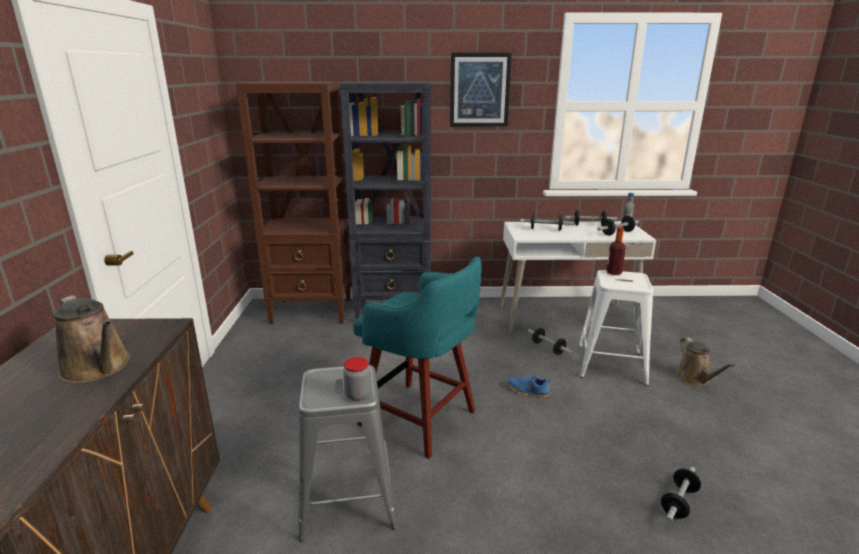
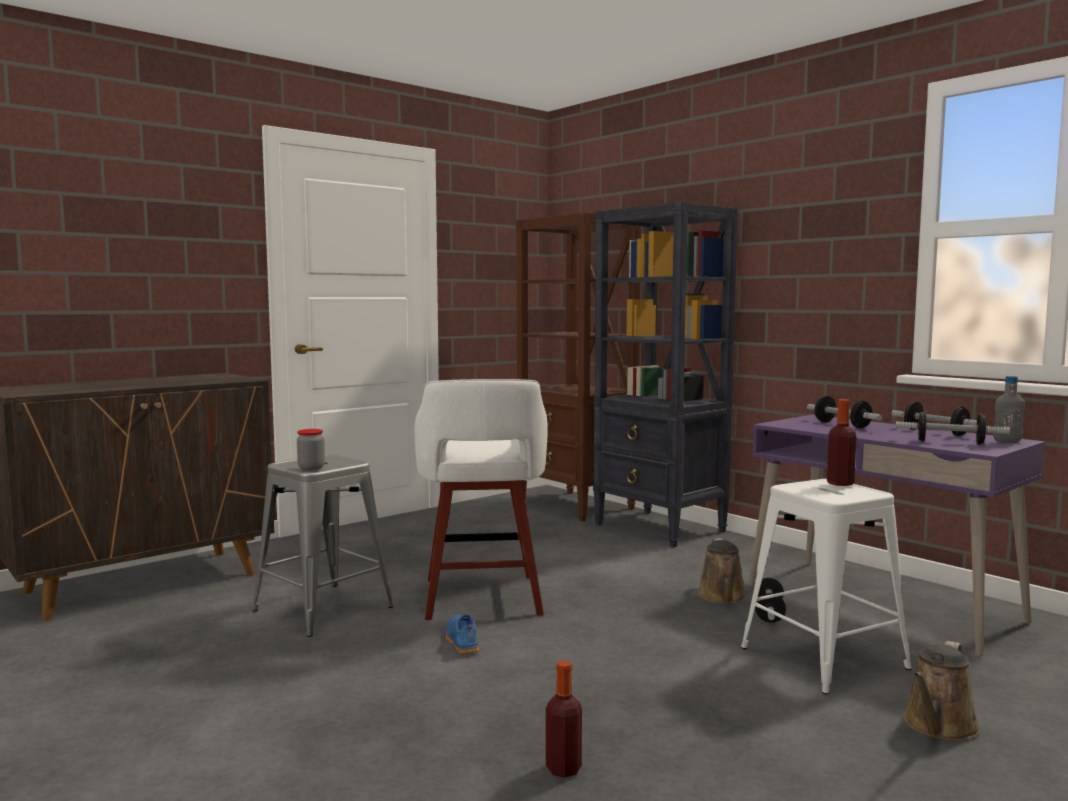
camera: 50 degrees right, 15 degrees down
(98, 368) = (171, 382): brown watering can -> brown watering can (723, 597)
(420, 419) = (481, 598): turquoise stool -> white stool
(479, 90) = (803, 215): picture -> none
(528, 391) = (638, 628): blue shoe -> blue shoe (461, 642)
(566, 319) = (881, 603): white desk -> purple desk
(678, 502) = (563, 769): dumbbell -> bottle

